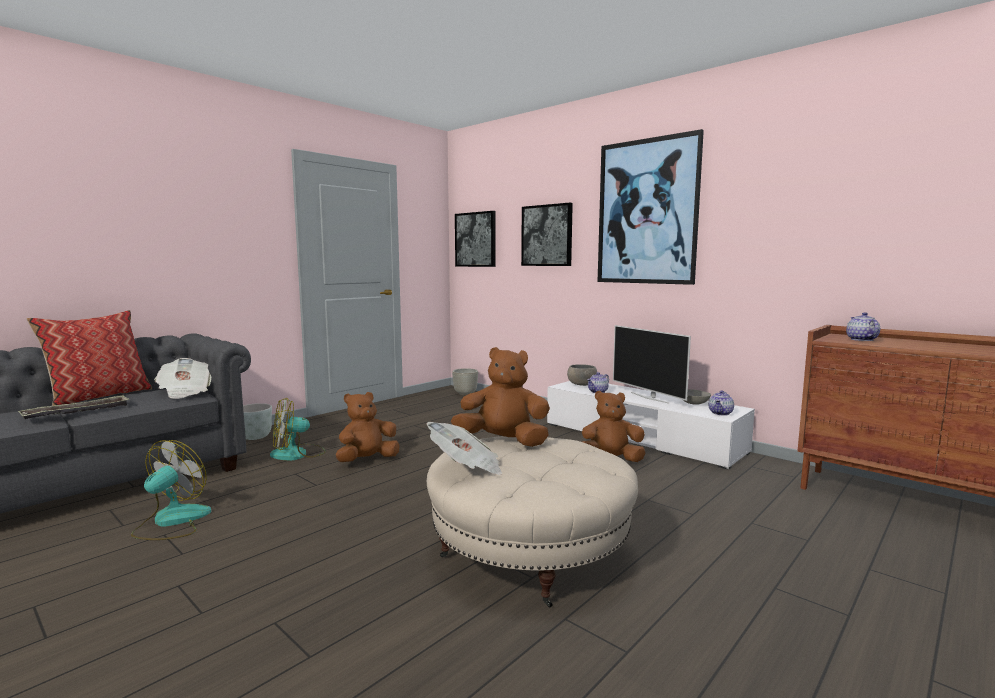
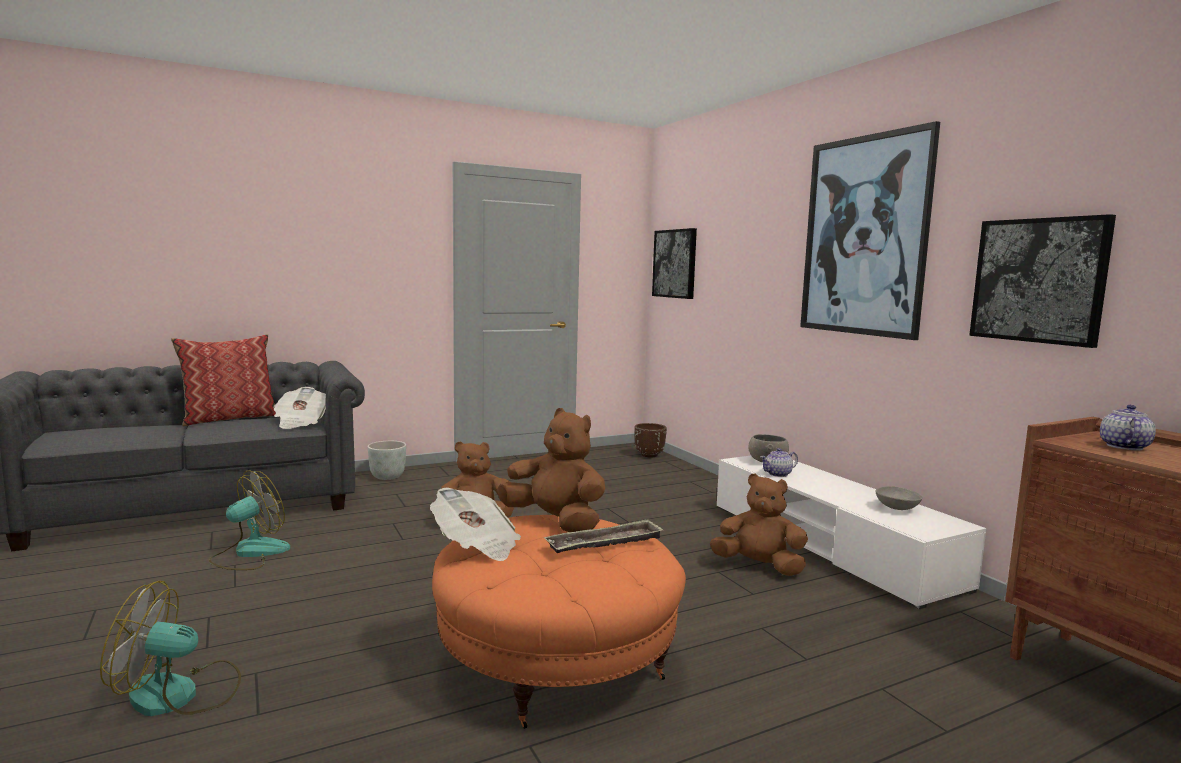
camera: 20 degrees right, 0 degrees up
(77, 412) = (194, 432): tray -> tray (605, 543)
(297, 454) = (412, 502): fan -> fan (179, 695)
(465, 394) = (649, 455): grey planter -> brown planter
(530, 553) = (557, 661): beige ottoman -> orange ottoman
(547, 235) = (749, 262): picture -> picture (1038, 280)
(649, 397) = (841, 491): television -> none
(721, 413) = (922, 527): teapot -> none

